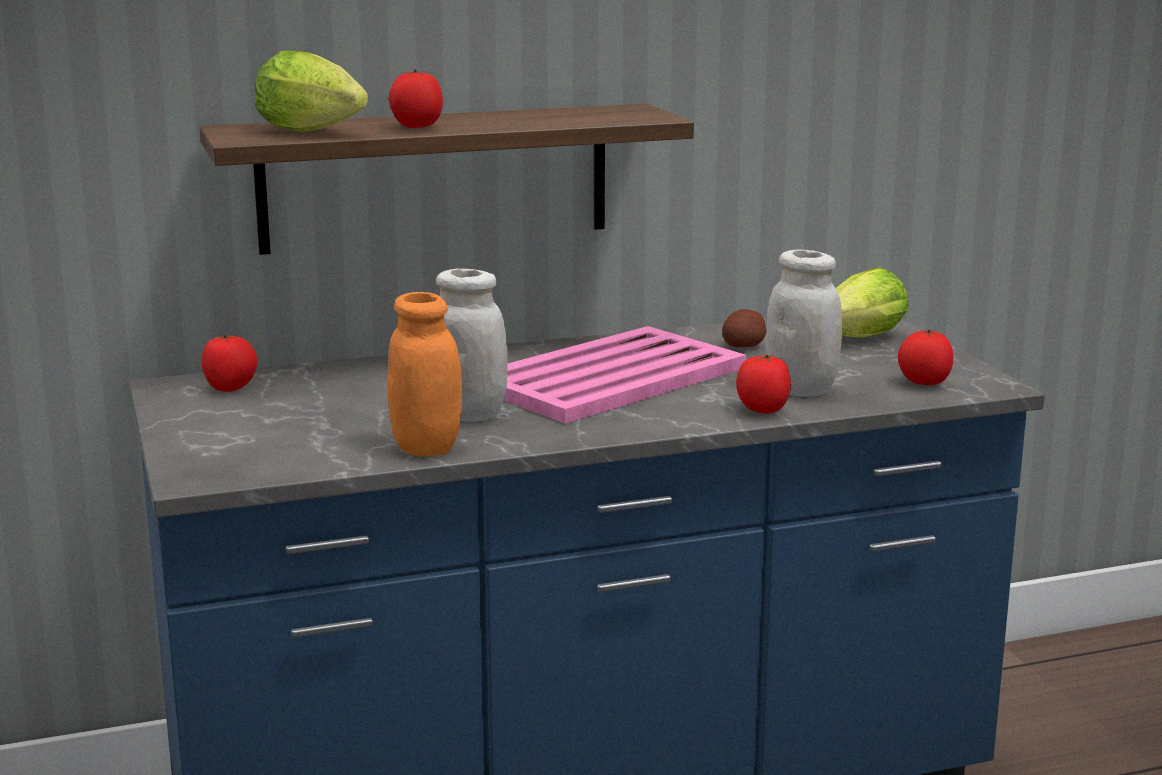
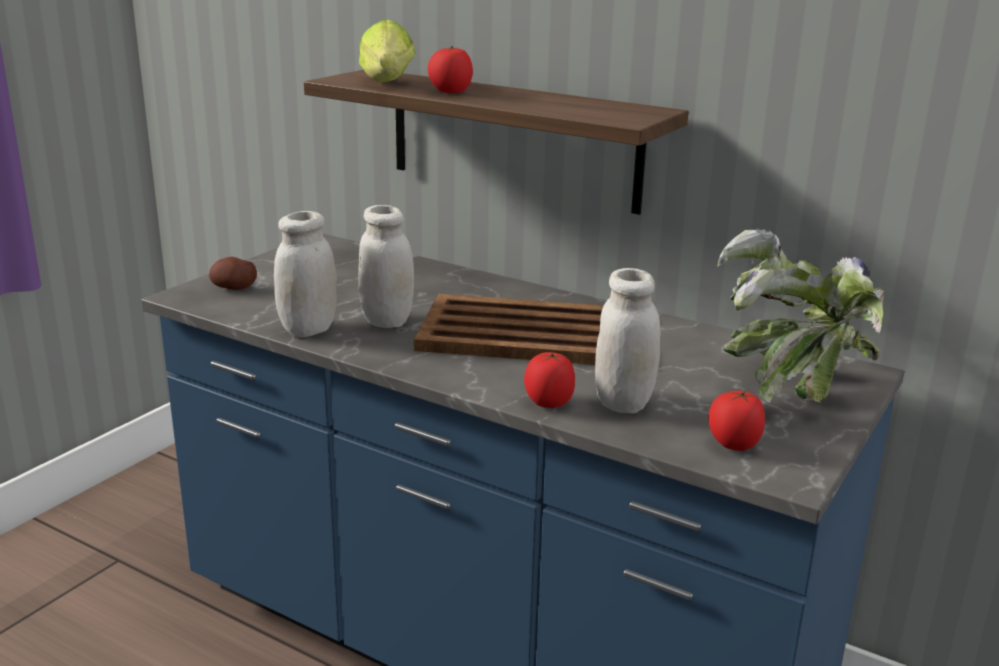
camera: 50 degrees right, 5 degrees up
(231, 388) = (337, 255): tomato -> none
(426, 447) = (308, 329): orange jar -> white jar
(607, 378) = (529, 333): pink tray -> brown tray
(744, 346) = (687, 353): potato -> potato (234, 288)
(857, 340) = (793, 386): lettuce -> potted plant

